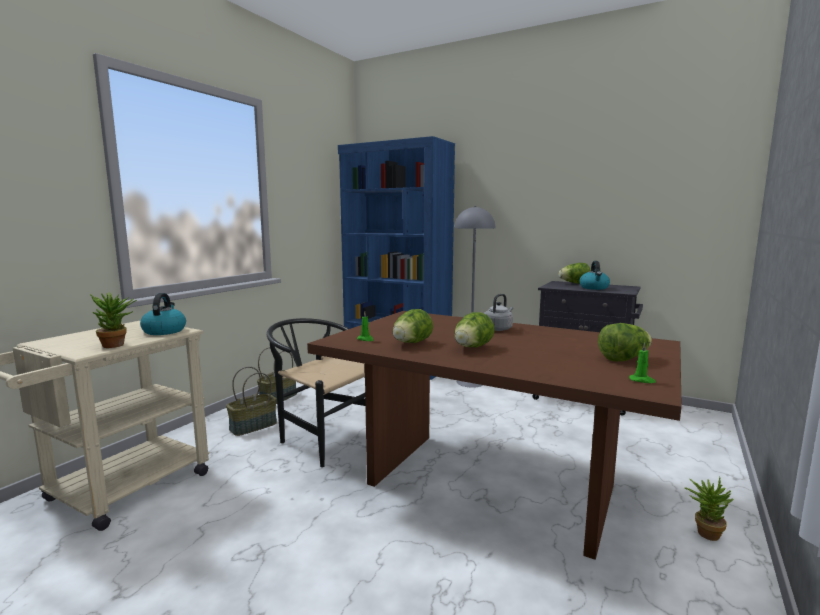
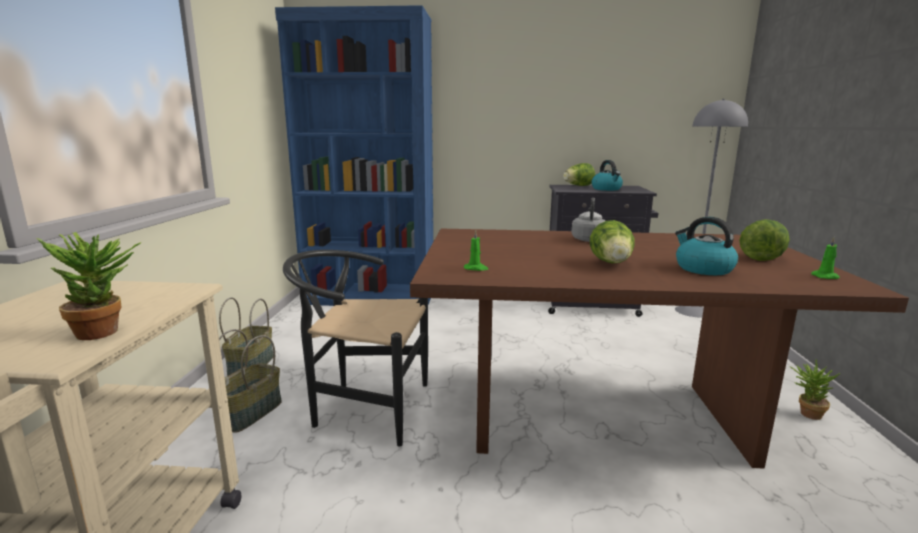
camera: 25 degrees left, 5 degrees up
(164, 331) = (154, 293): kettle -> kettle (702, 269)
(411, 343) = (538, 267): lettuce -> none
(471, 382) = (471, 306): grey floor lamp -> grey floor lamp (693, 311)

